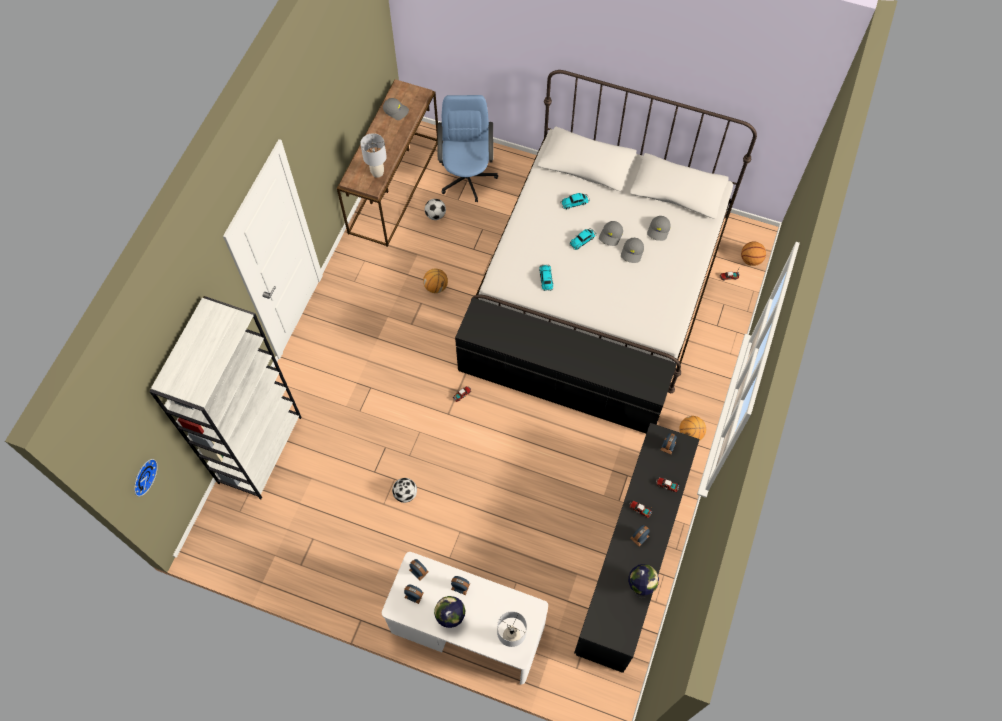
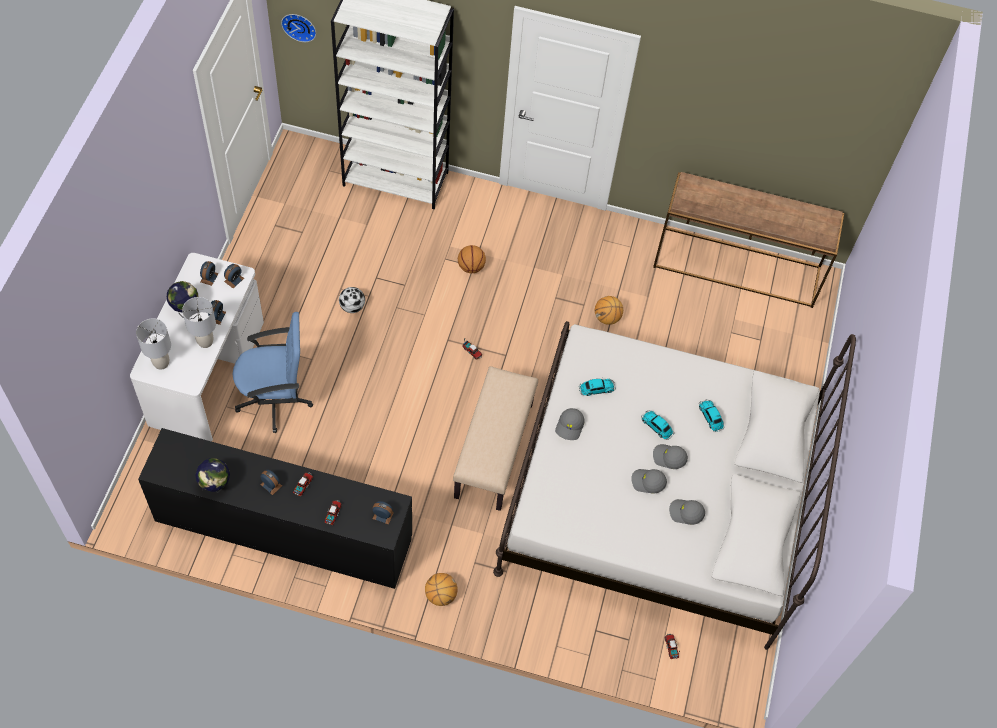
camera: 80 degrees right, 5 degrees down
(377, 172) = (704, 205): grey table lamp -> grey table lamp (205, 342)
(396, 110) = (796, 216): grey cap -> grey cap (570, 427)
(436, 215) = (704, 311): football -> none
(467, 177) = (765, 340): blue office chair -> blue office chair (275, 399)
(561, 384) = (494, 451): black dresser -> beige bench
(750, 260) = (702, 677): basketball -> basketball (470, 267)

